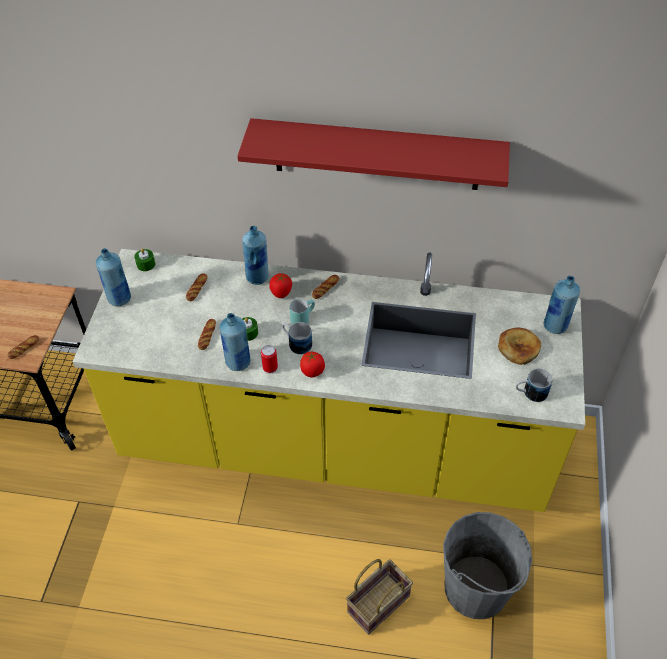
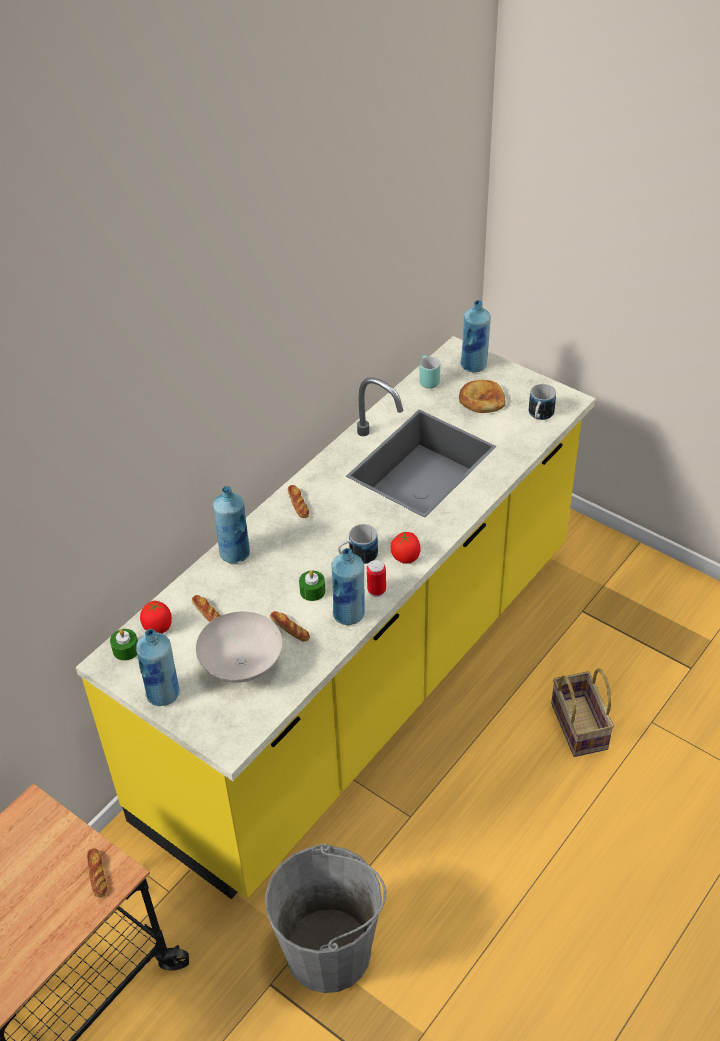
camera: 60 degrees left, 5 degrees down
(162, 326) = (242, 665): none -> white bowl
(281, 293) = (275, 542): tomato -> tomato (158, 627)
(302, 318) = (325, 538): turquoise mug -> turquoise mug (426, 380)
(377, 154) = (290, 312): red shelf -> none
(476, 588) = (604, 639): grey bucket -> grey bucket (329, 951)

